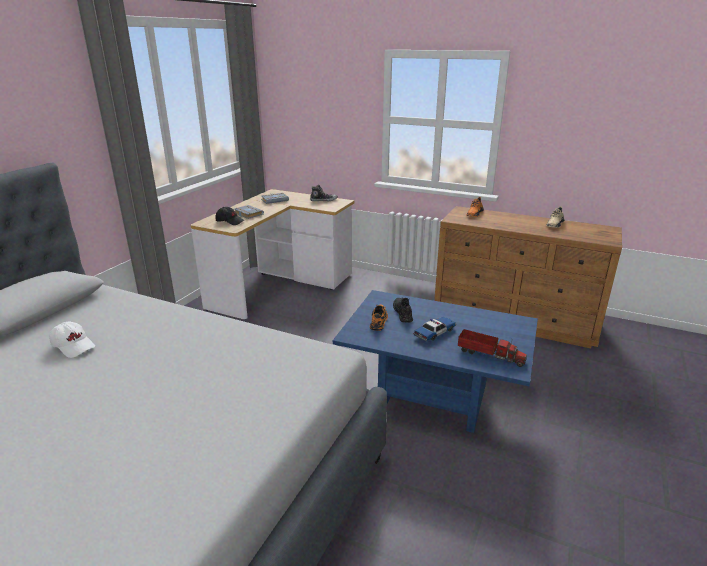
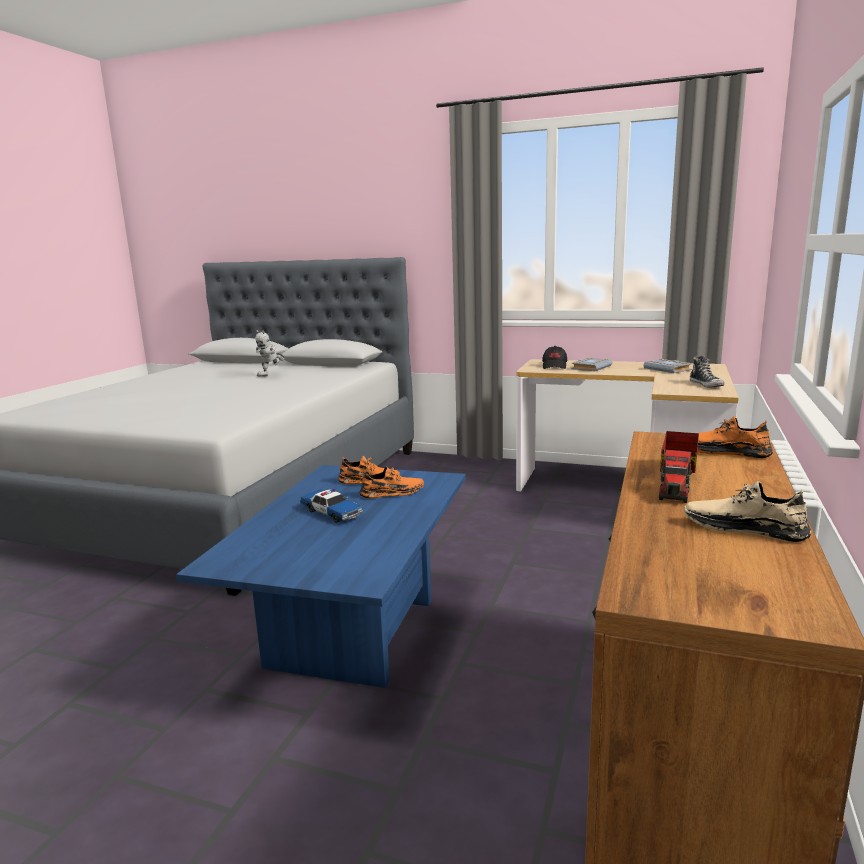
camera: 85 degrees right, 10 degrees down
(74, 346) = (271, 375): white cap -> toy robot
(403, 313) = (392, 493): black shoe -> orange shoe
(489, 354) = (260, 547): toy truck -> toy truck (677, 479)

